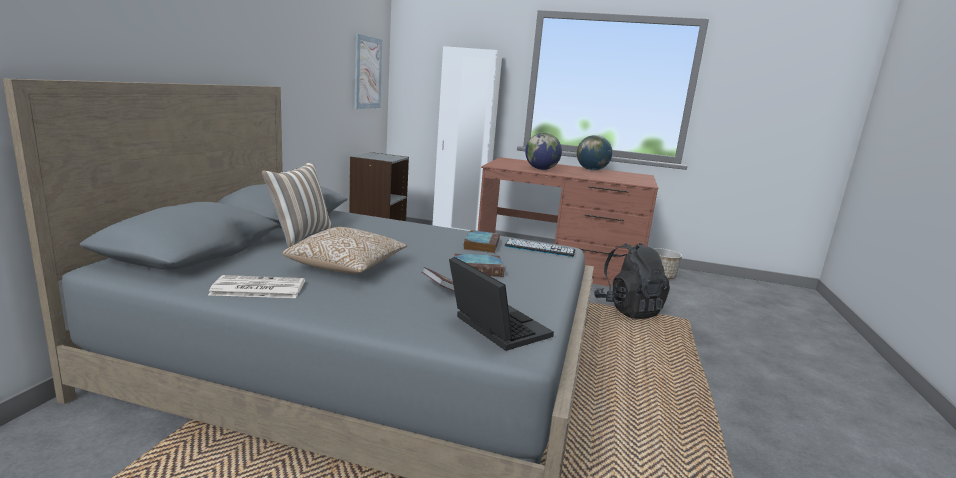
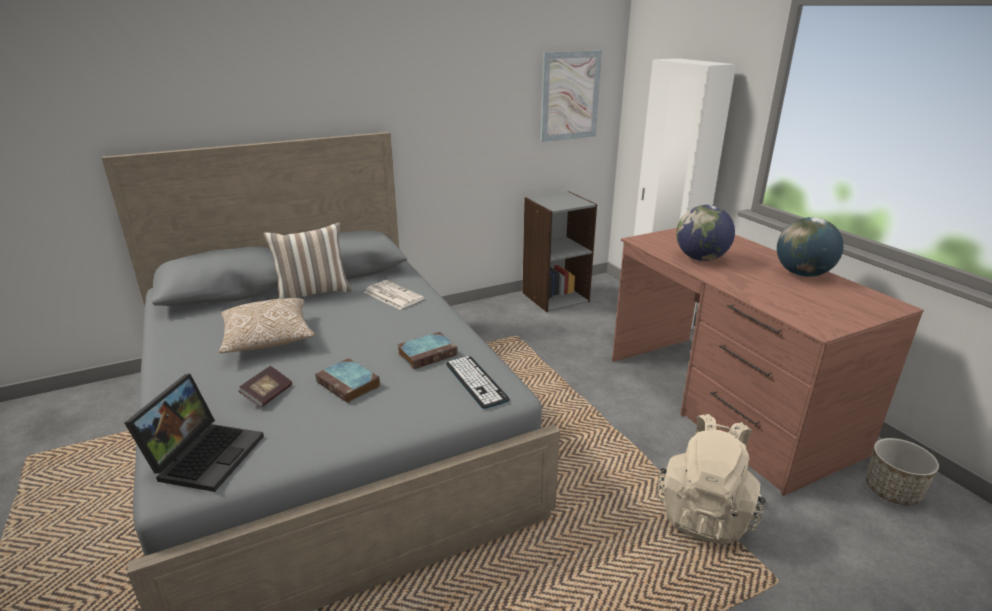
camera: 50 degrees right, 10 degrees up
(257, 288) = (180, 340): newspaper -> newspaper (392, 295)
(628, 309) = (705, 513): black backpack -> beige backpack

